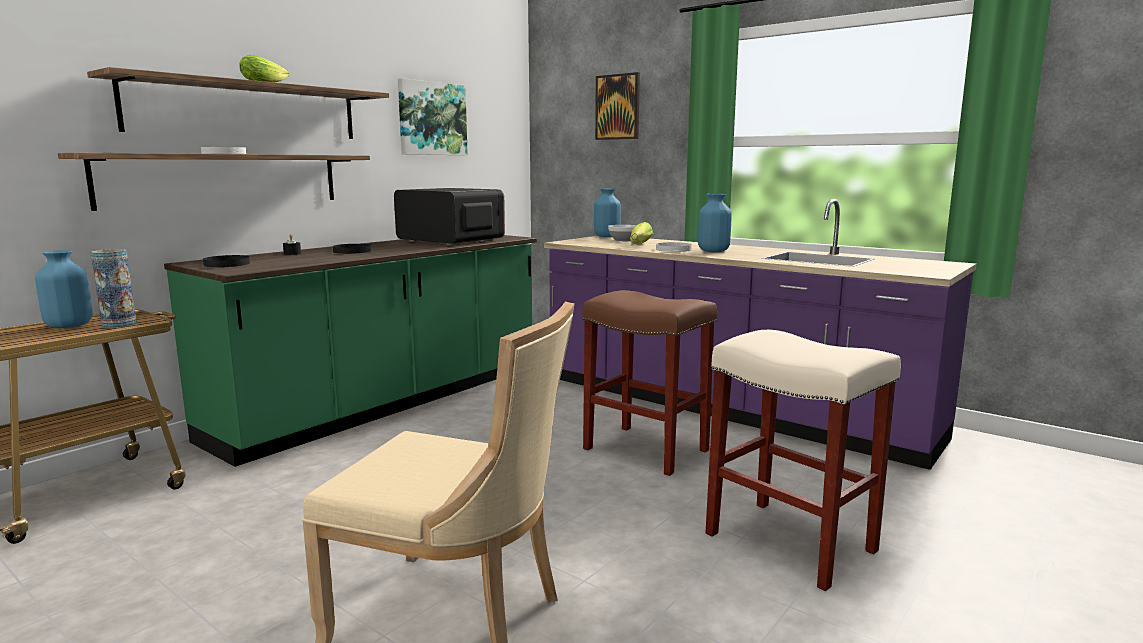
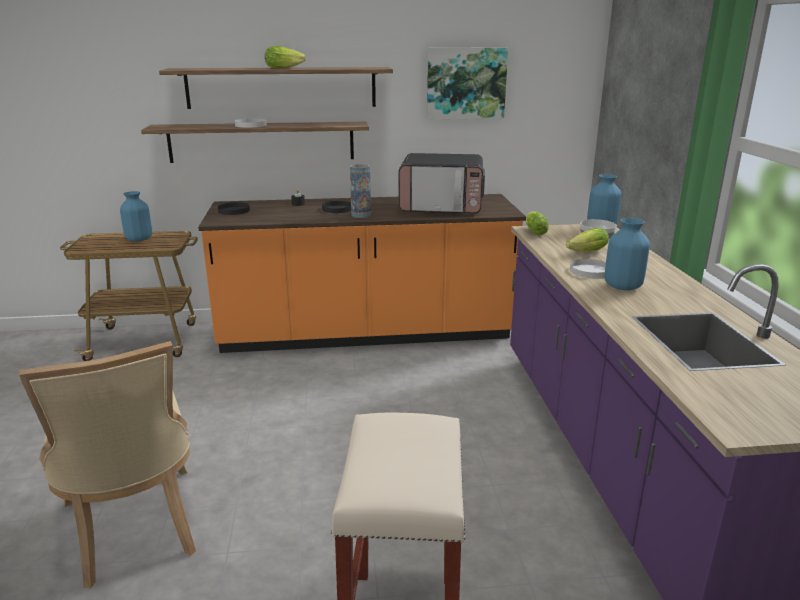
camera: 45 degrees right, 10 degrees up
(119, 324) = (156, 244): vase -> vase (361, 215)
(387, 403) = (366, 334): green counter -> orange counter
(450, 240) = (442, 206): microwave -> microwave turned 105 degrees clockwise
(571, 242) = (534, 232): none -> lettuce
(618, 107) = (660, 76): picture -> none
(647, 450) = (463, 469): brown stool -> none

